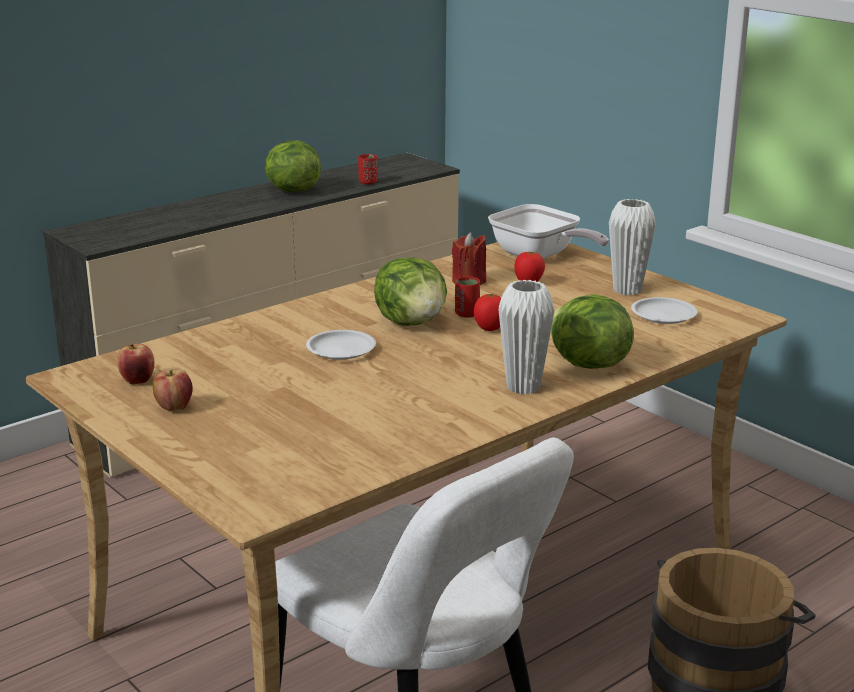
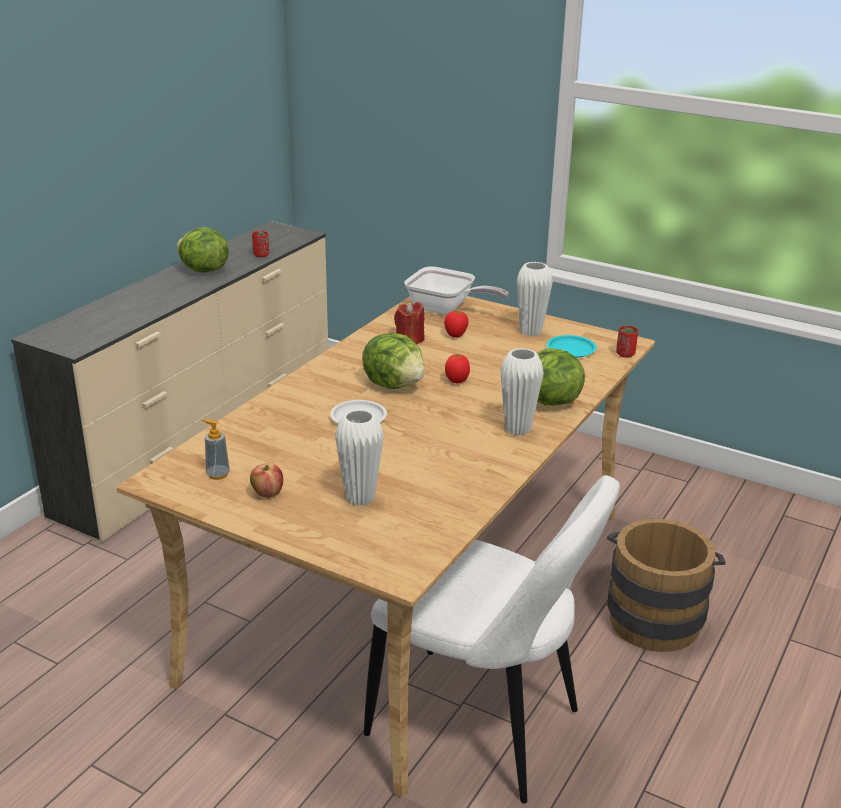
camera: 20 degrees left, 5 degrees up
(138, 381) = (218, 474): apple -> soap dispenser
(273, 427) = (360, 497): none -> white vase
(467, 314) = (430, 370): red cup -> red cup (625, 354)
(663, 315) = (570, 350): white plate -> turquoise plate

